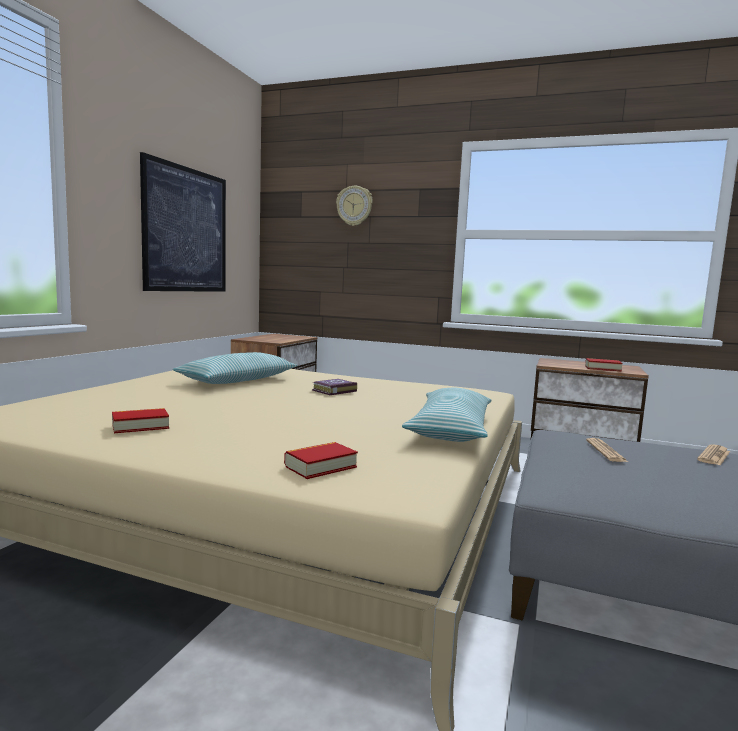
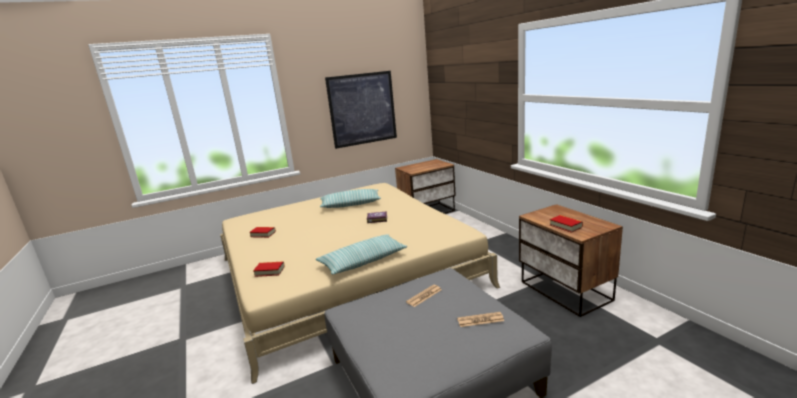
camera: 45 degrees right, 10 degrees up
(354, 206) = (466, 75): wall clock -> none

